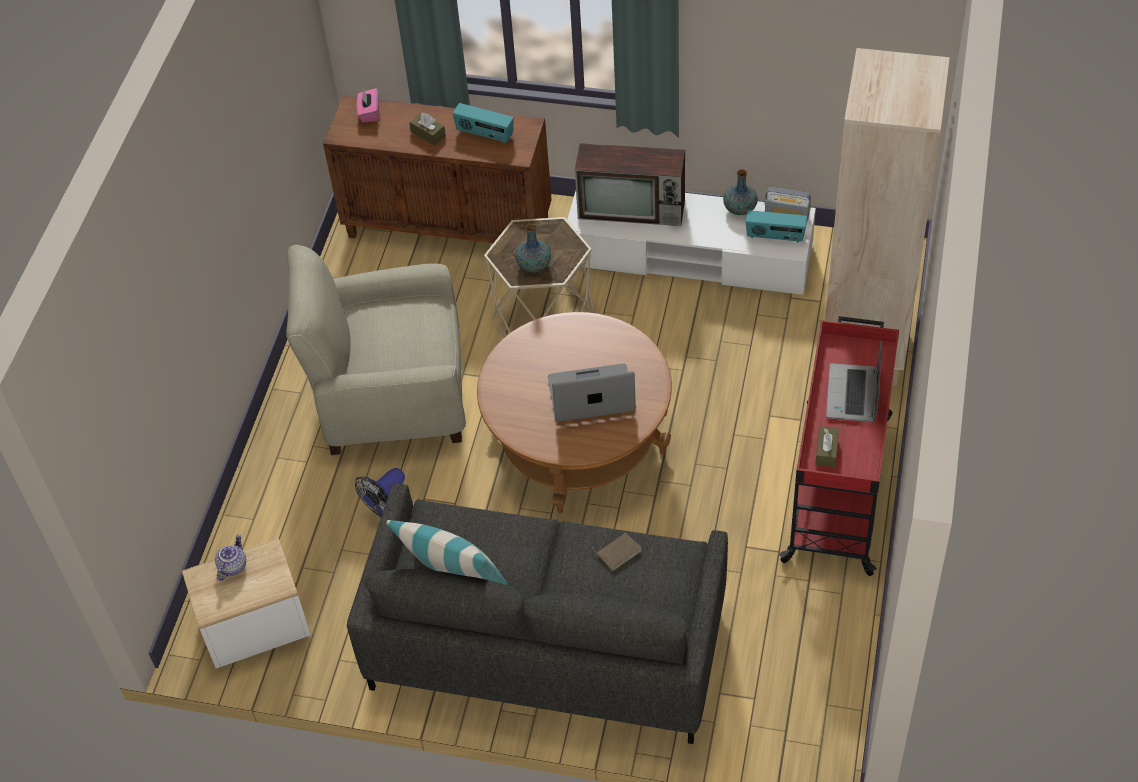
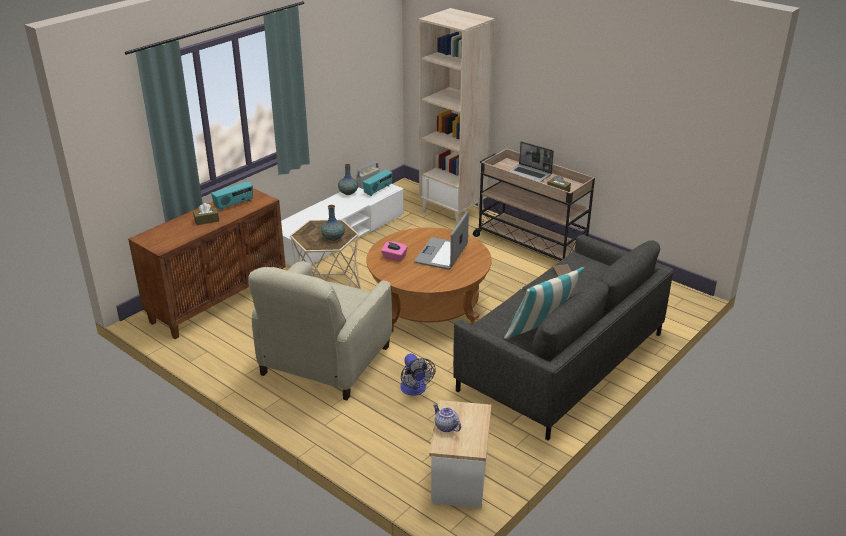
camera: 65 degrees left, 20 degrees down
(369, 113) = (158, 234): pink tissue box -> pink tissue box (394, 257)
(633, 208) = (309, 218): television -> none
(838, 486) = (530, 244): red cart -> beige cart

